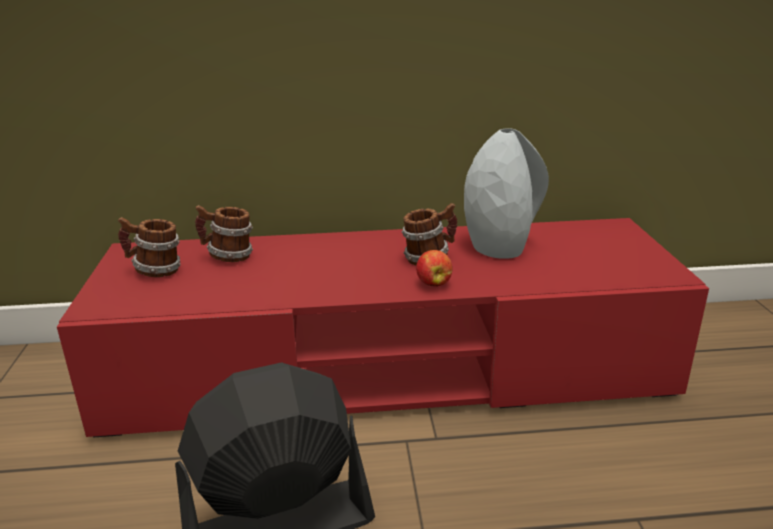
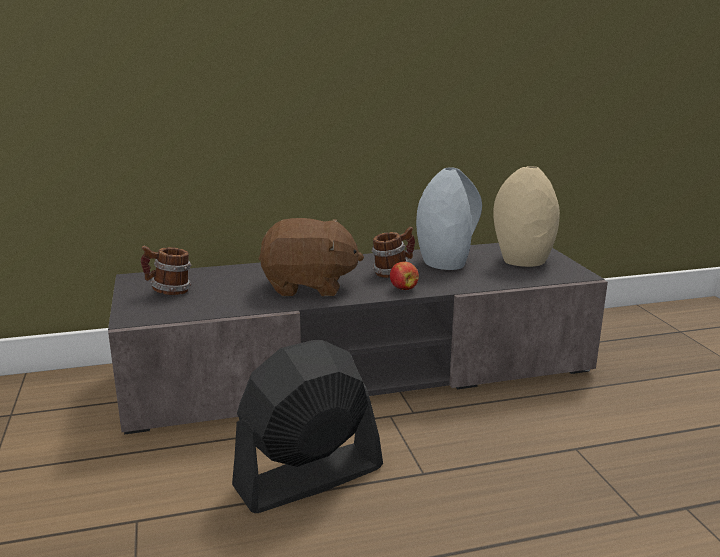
camera: 10 degrees left, 5 degrees down
(228, 257) = (226, 279): mug -> none
(319, 273) = (308, 286): none -> brown plush toy
(388, 370) = (359, 370): red tv stand -> grey tv stand
(600, 249) = (523, 260): none -> beige vase

